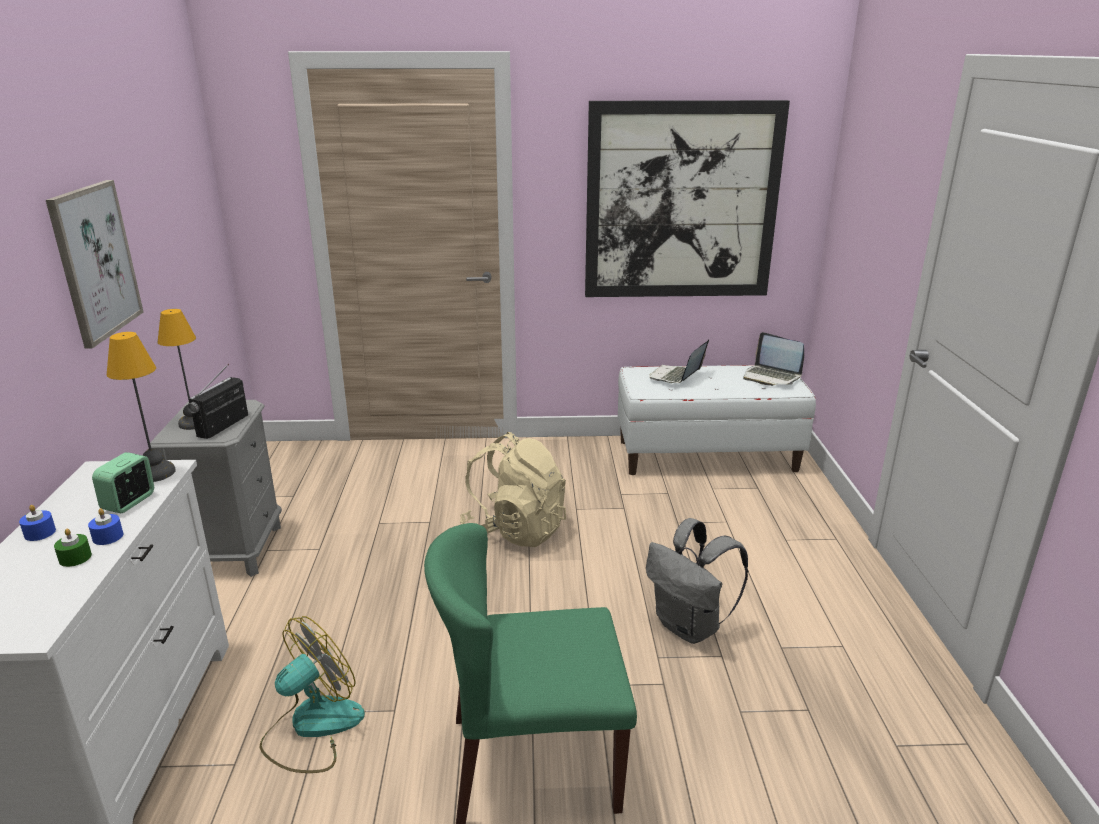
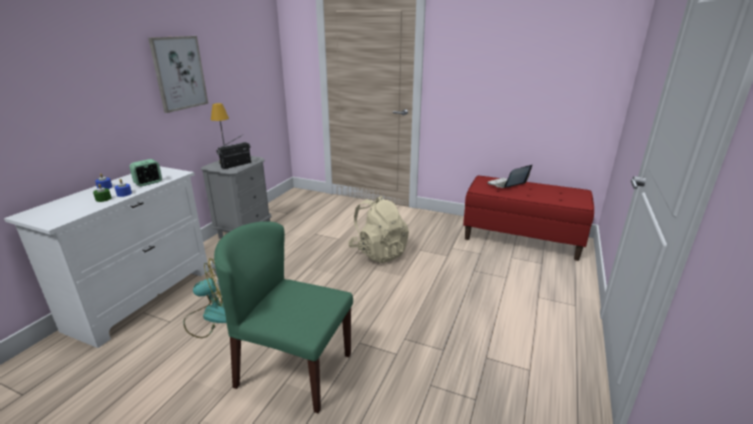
camera: 25 degrees right, 0 degrees up
(157, 473) = (173, 174): table lamp -> none
(681, 202) = (525, 74): picture -> none
(690, 627) = (436, 328): grey backpack -> none
(707, 455) = (521, 239): white bench -> red bench
(771, 377) = (571, 195): laptop -> none

